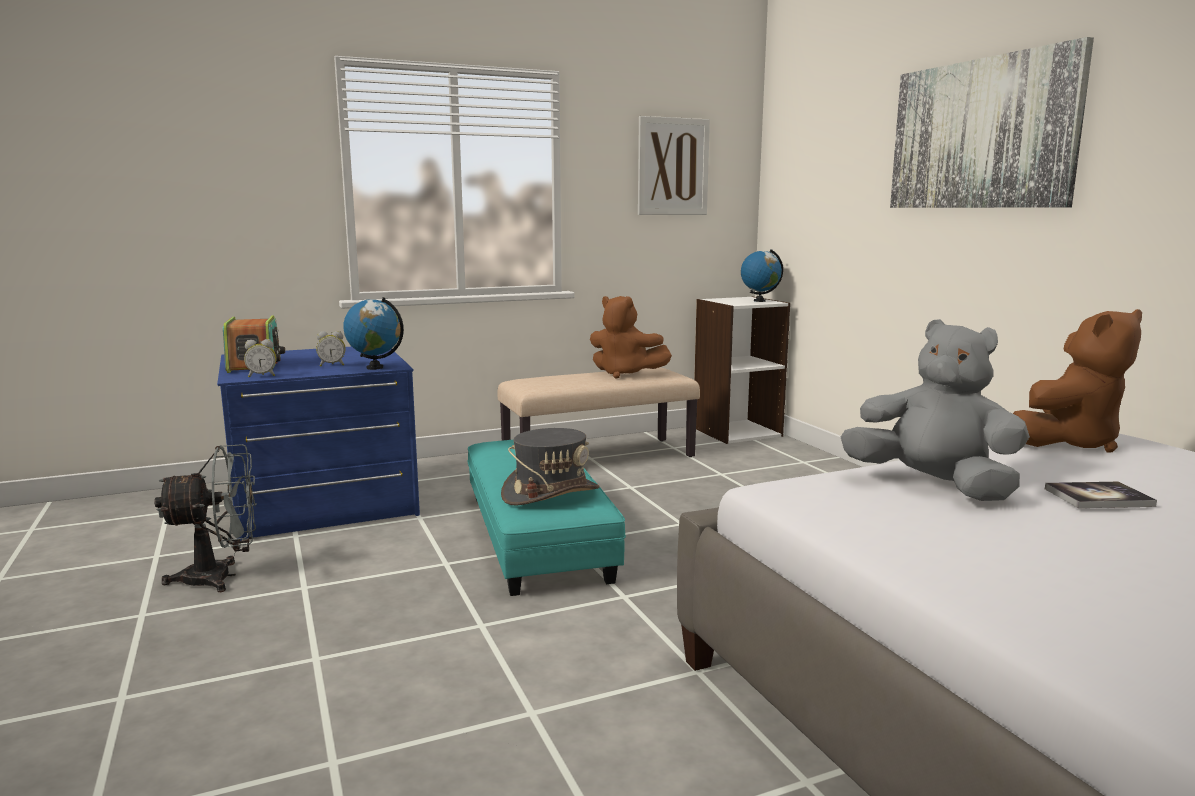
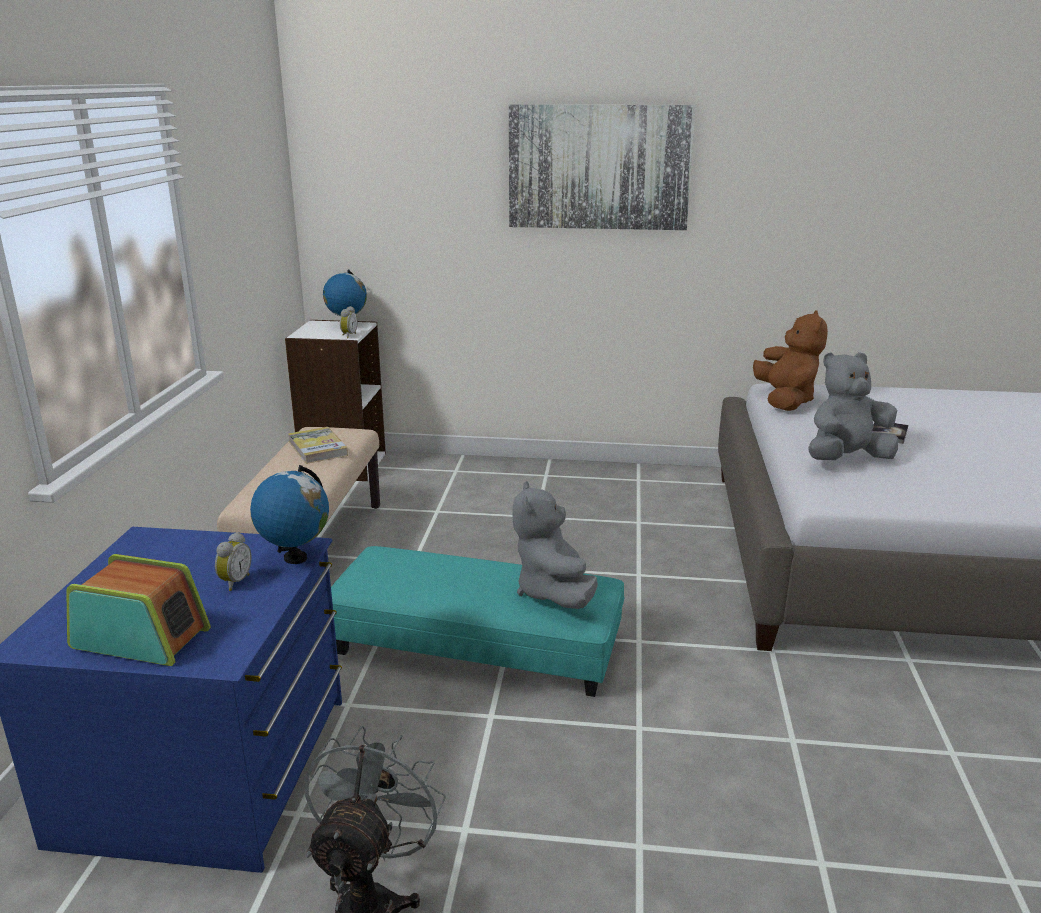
camera: 60 degrees left, 10 degrees up
(262, 376) = (237, 640): alarm clock -> alarm clock (348, 335)
(550, 493) = (553, 592): grey hat -> grey plush toy
(625, 374) = (317, 448): brown plush toy -> book
(673, 167) = (249, 191): picture -> none

